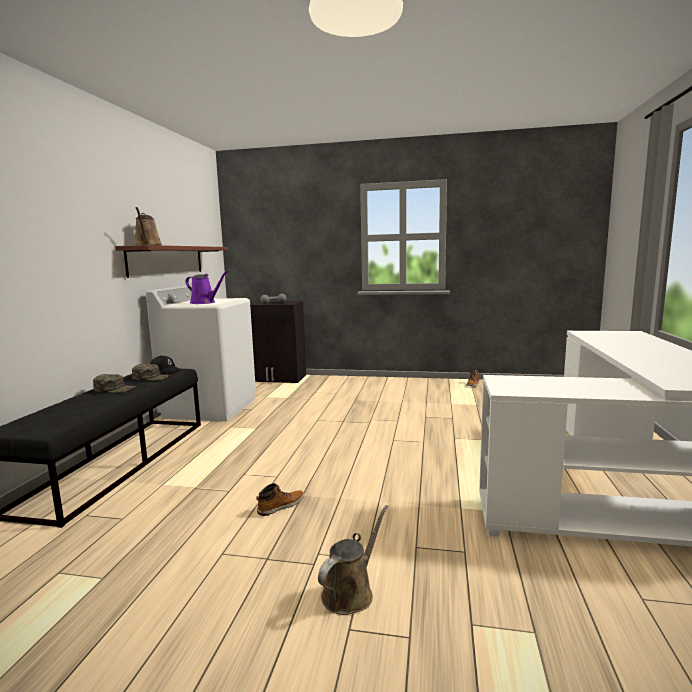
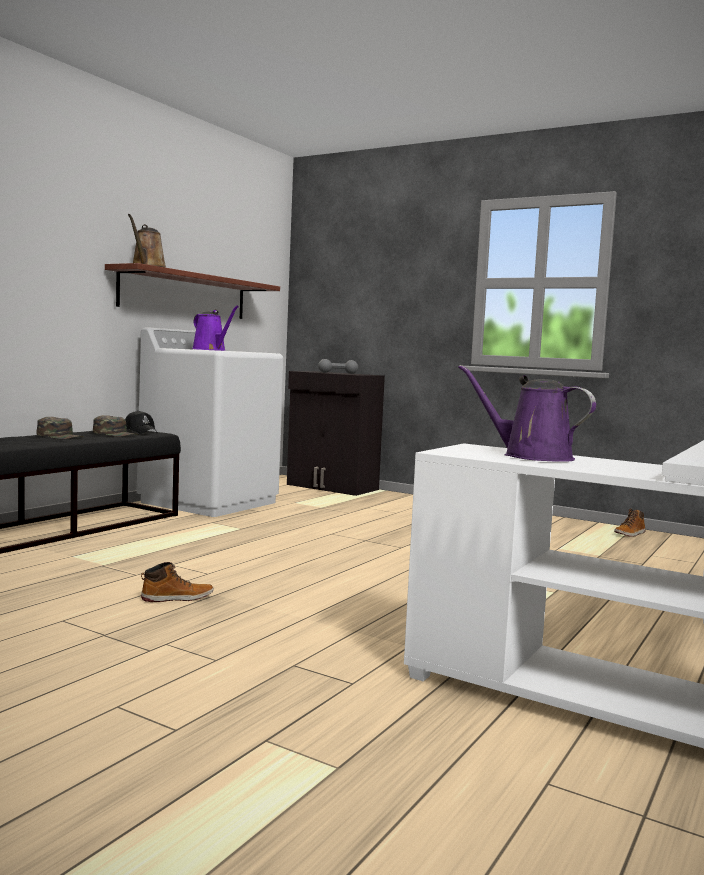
camera: 20 degrees right, 5 degrees down
(350, 592) = (159, 681): brown watering can -> none
(551, 385) = (531, 456): none -> purple watering can

